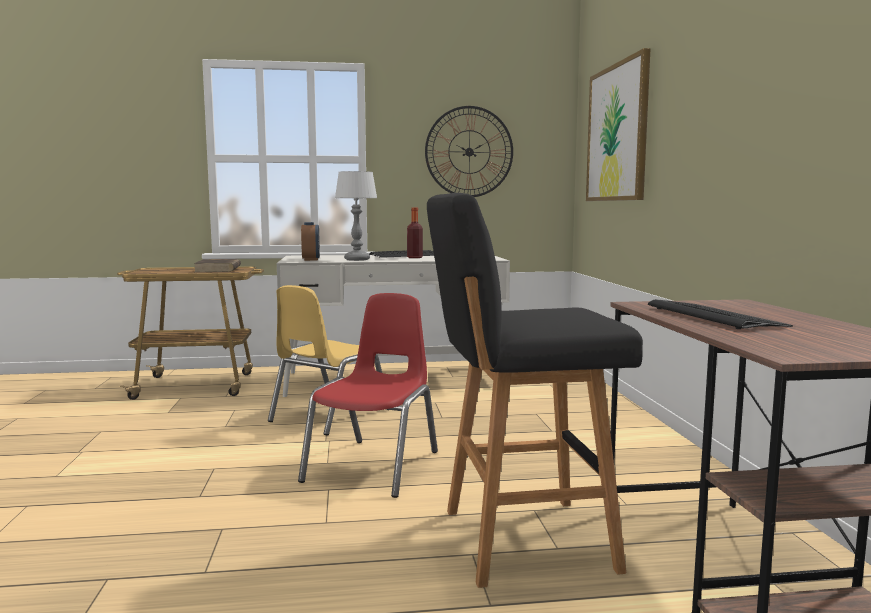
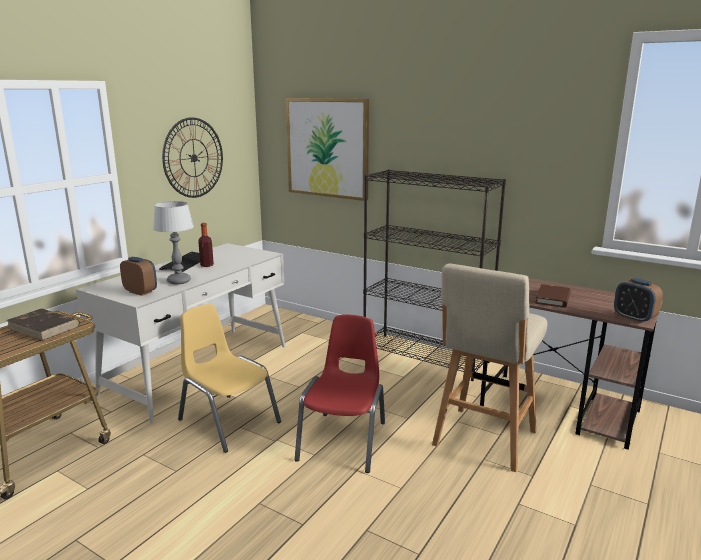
camera: 50 degrees left, 10 degrees up
(329, 415) = (228, 421): yellow chair -> yellow chair turned 150 degrees clockwise
(374, 466) = (344, 441): red chair -> red chair turned 45 degrees clockwise
(521, 540) = (483, 440): black stool -> beige stool
(653, 446) = (426, 356): none -> black bookcase
(713, 317) = (553, 298): keyboard -> brown book
(792, 351) = (634, 318): none -> alarm clock

